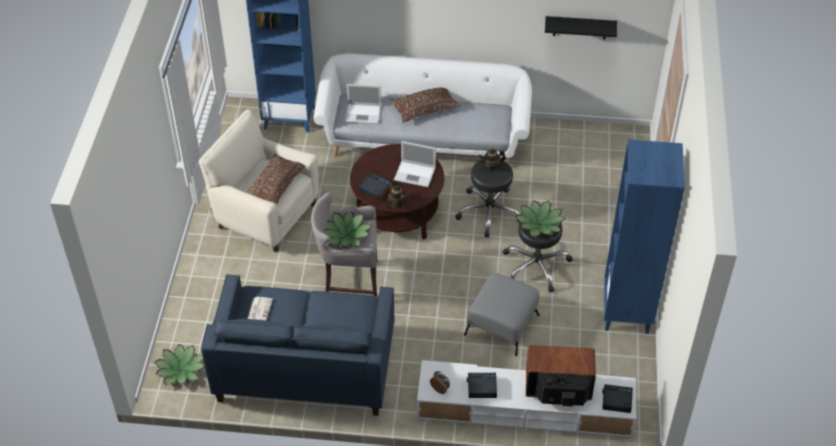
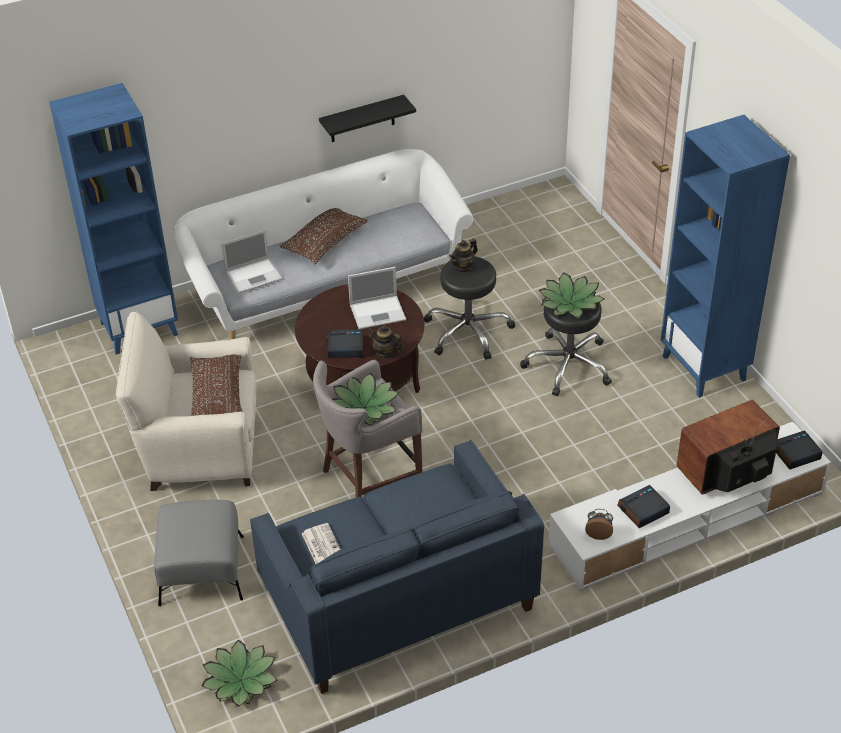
camera: 30 degrees left, 5 degrees down
(501, 325) = (585, 443): grey ottoman -> grey ottoman (201, 571)
(580, 27) = (474, 70): black shelf -> black shelf (362, 119)

